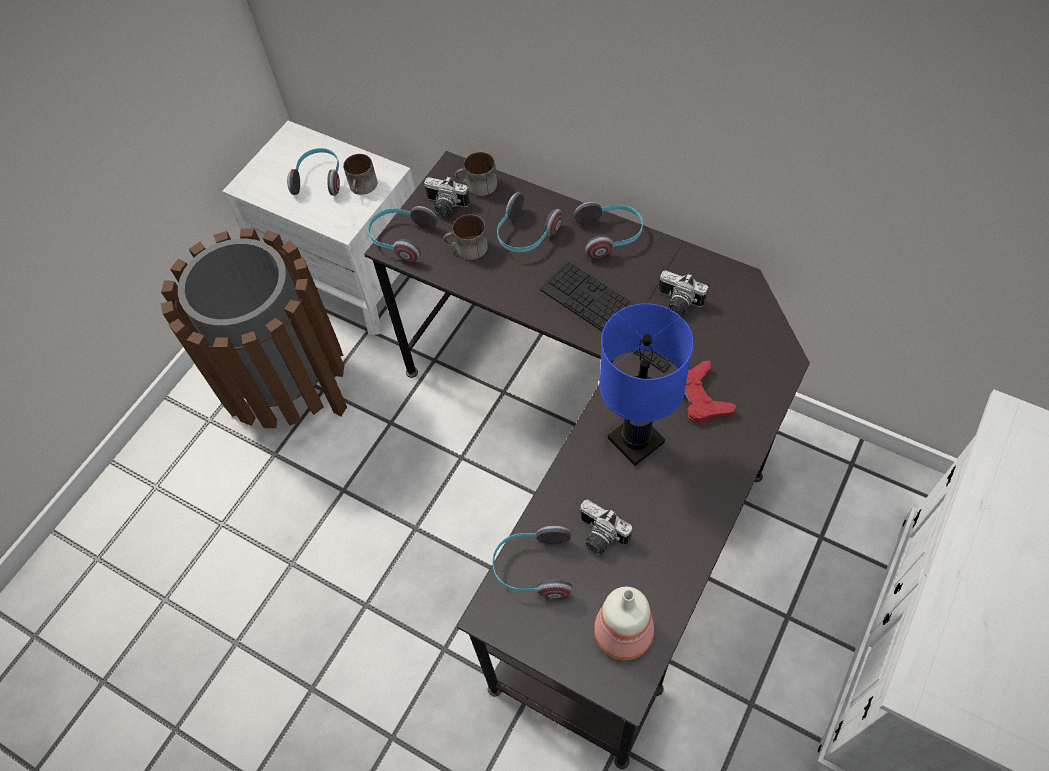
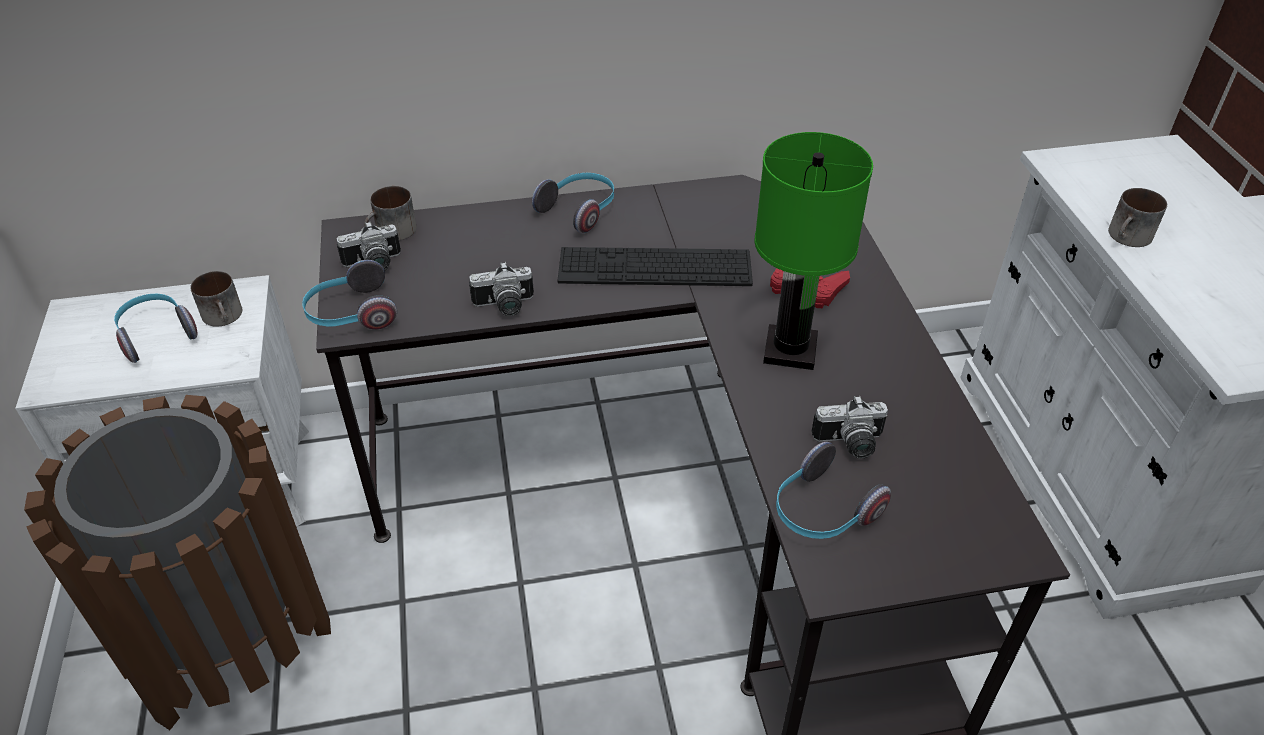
camera: 45 degrees left, 15 degrees down
(467, 249) = (440, 287): mug -> mug (1129, 238)
(525, 235) = (492, 248): headphones -> none
(624, 635) = (968, 508): bottle -> none
(635, 440) = (789, 350): blue table lamp -> green table lamp
(678, 303) = (702, 230): camera -> camera (504, 306)

